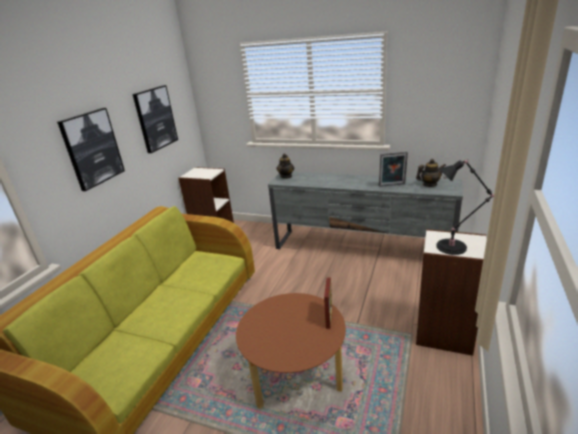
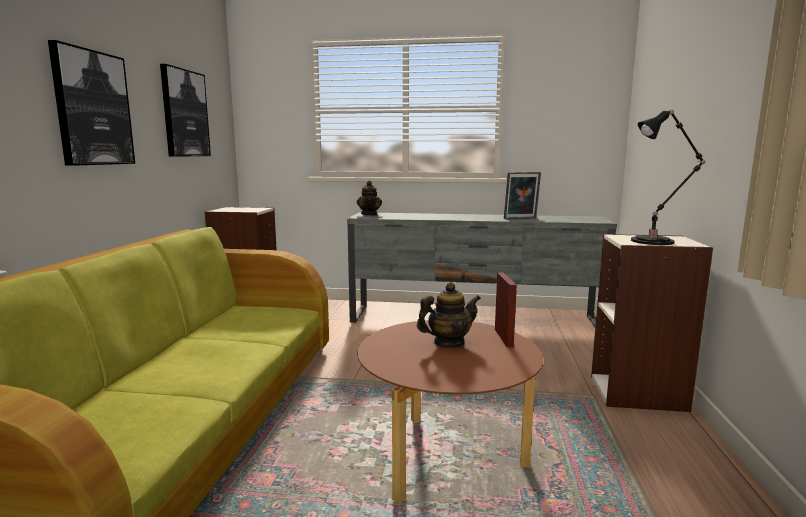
camera: 15 degrees left, 15 degrees down
(429, 184) = (567, 218): teapot -> teapot (448, 343)

